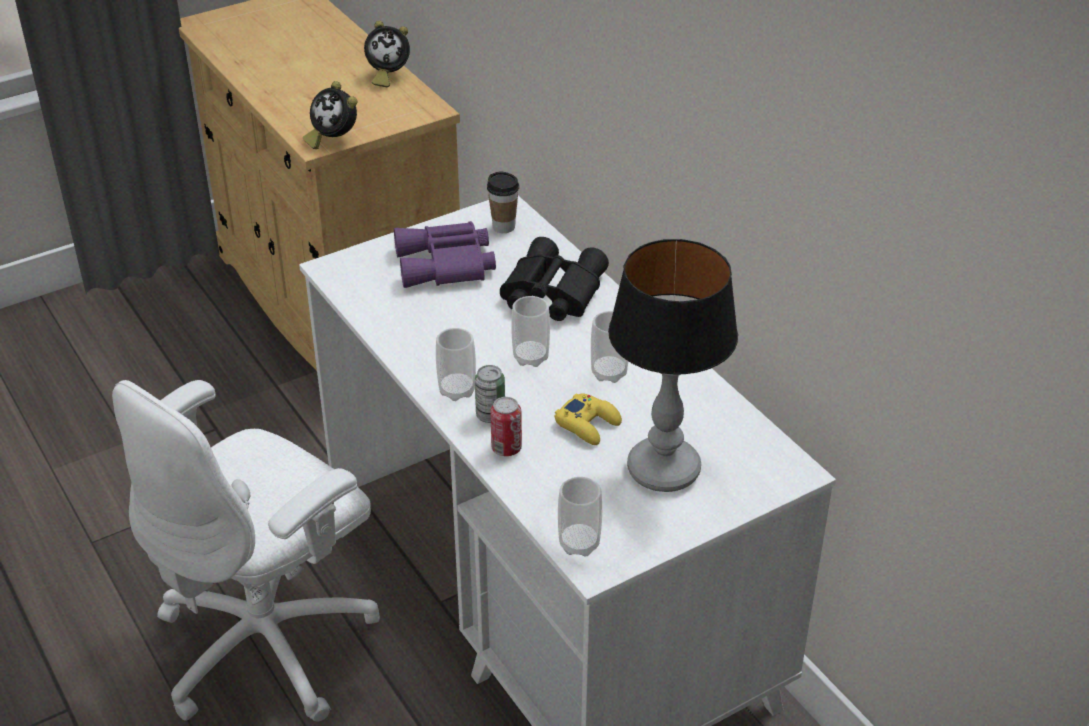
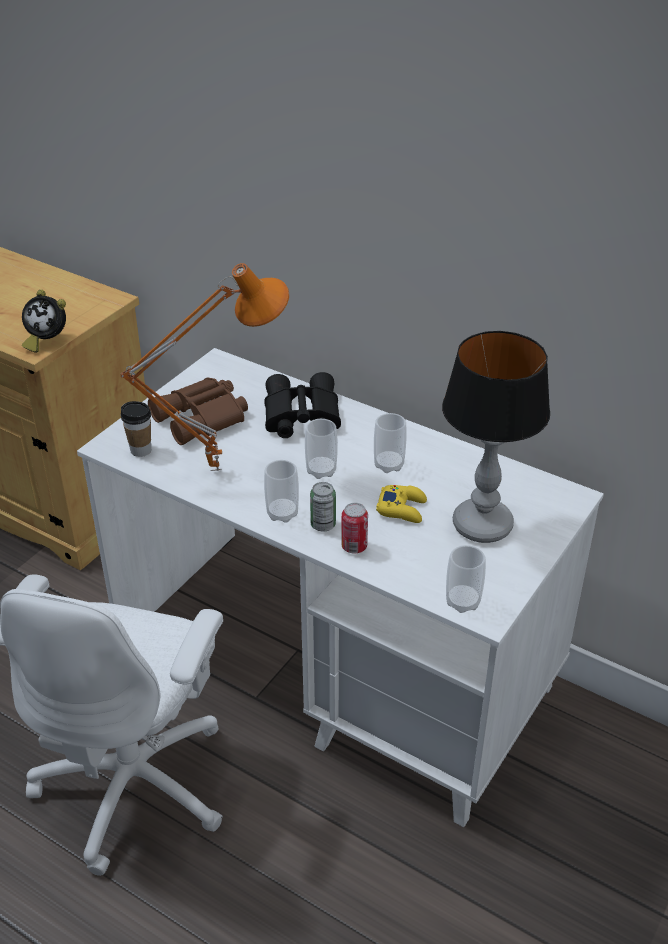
camera: 25 degrees left, 0 degrees up
(387, 76) = (56, 281): alarm clock -> none
(422, 322) = (215, 467): none -> orange table lamp
(447, 265) = (203, 418): purple binoculars -> brown binoculars
(503, 227) = (227, 376): cup -> cup (141, 450)

